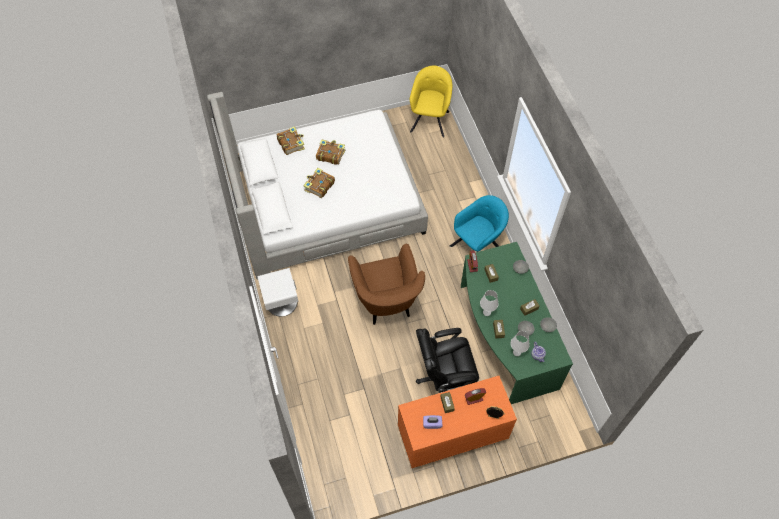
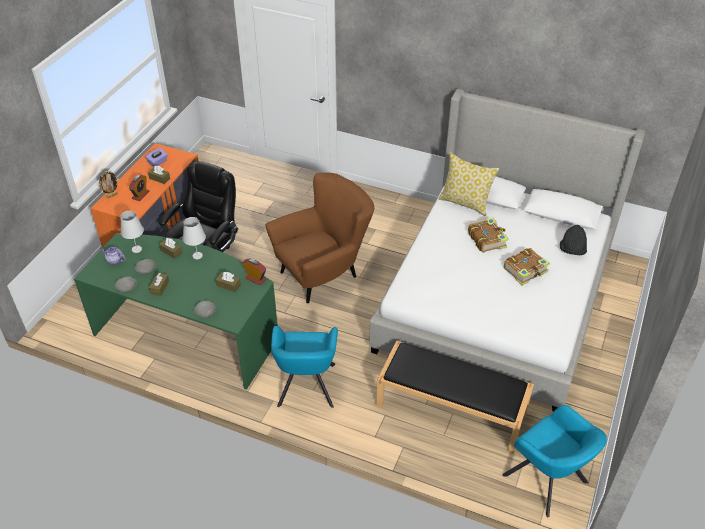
camera: 130 degrees right, 15 degrees down
(281, 302) = (403, 209): white nightstand -> none
(291, 143) = (572, 250): book -> black hat
(291, 217) = (465, 203): none -> pillow
(386, 303) = (324, 273): brown armchair -> brown armchair turned 120 degrees clockwise
(425, 176) = (452, 408): none -> black bench
(430, 120) = (547, 481): yellow armchair -> turquoise armchair

